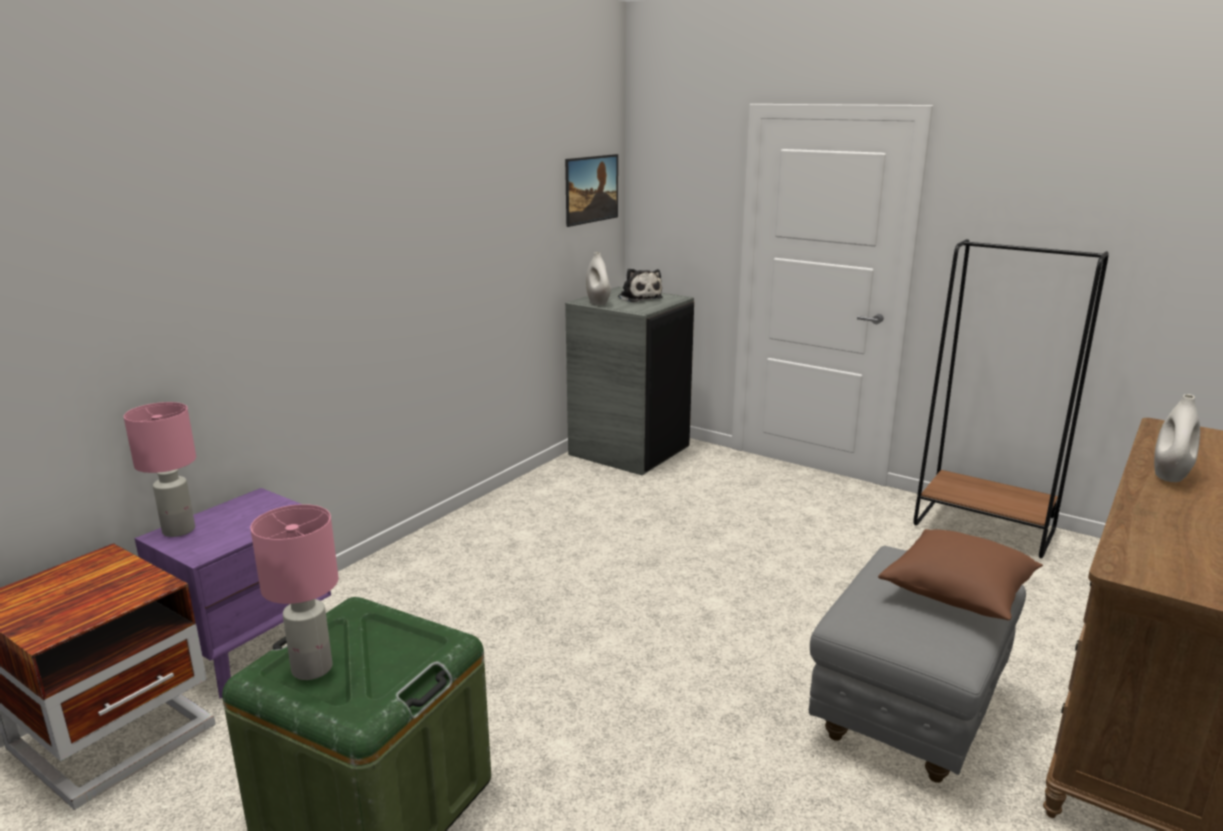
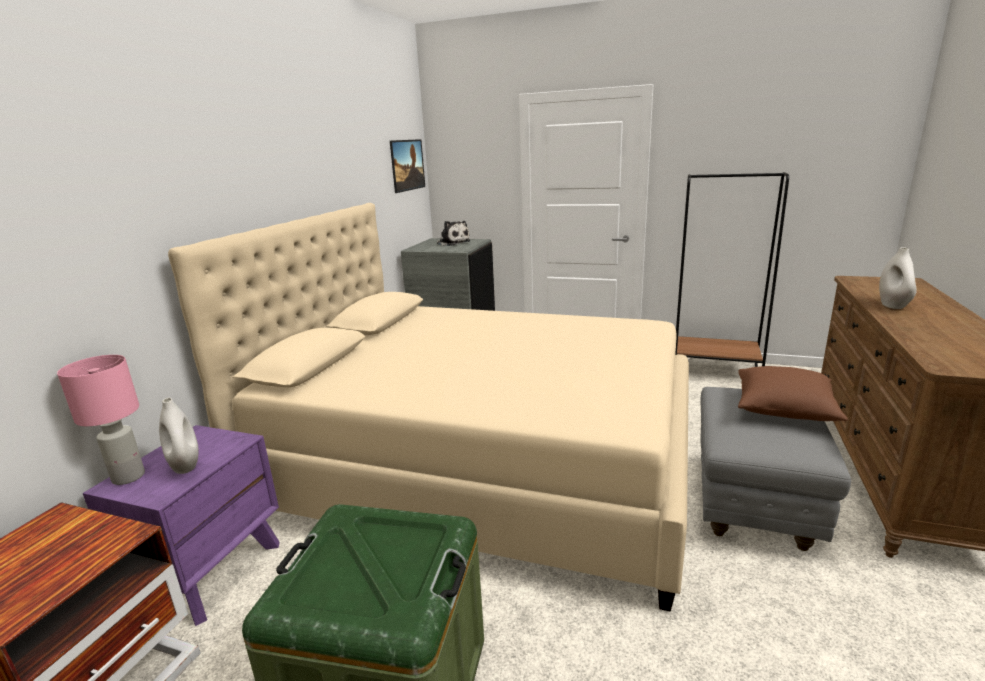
camera: 15 degrees left, 0 degrees up
(313, 668) = (333, 584): pink table lamp -> none
(592, 592) = (483, 462): none -> beige bed
(598, 303) = (426, 248): white vase -> white vase (185, 465)

